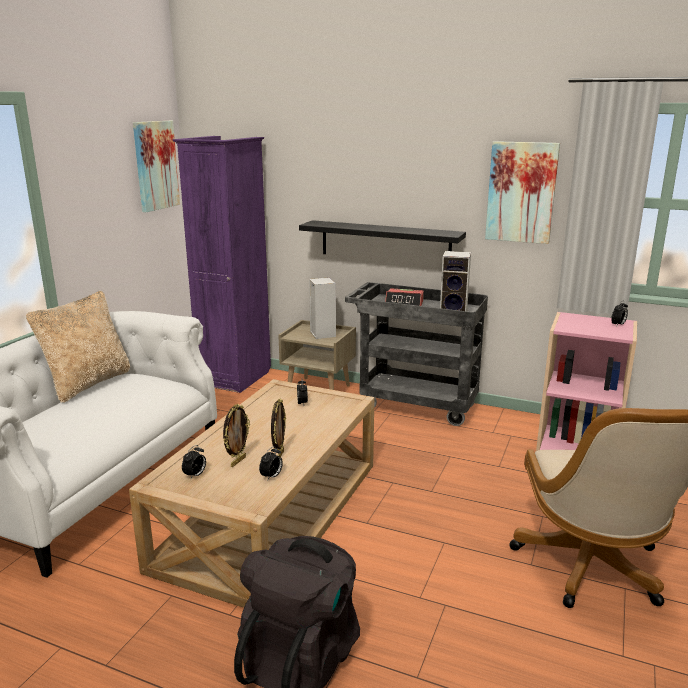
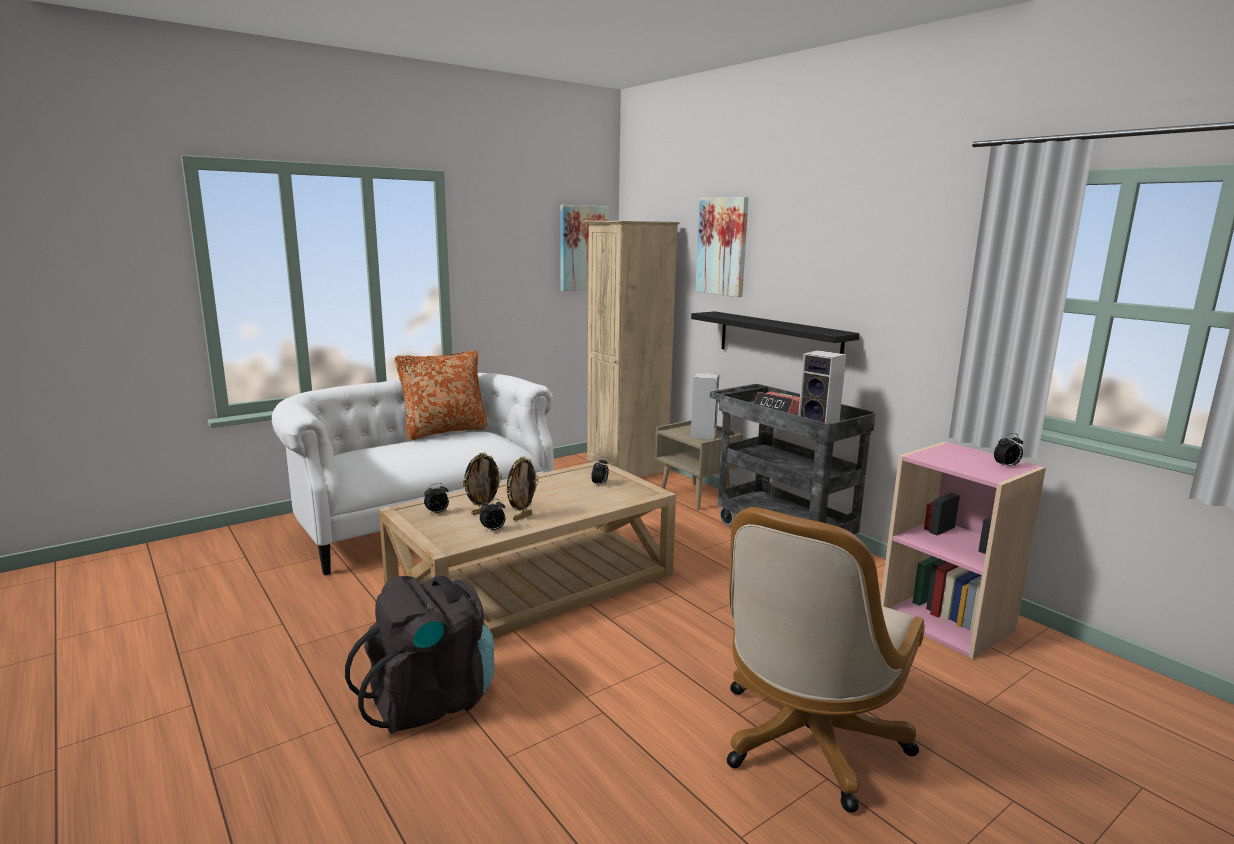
camera: 30 degrees right, 5 degrees down
(89, 384) = (445, 432): beige pillow -> orange pillow
(235, 378) = (627, 470): purple cabinet -> beige cabinet
(521, 192) = (922, 287): picture -> picture (722, 246)

